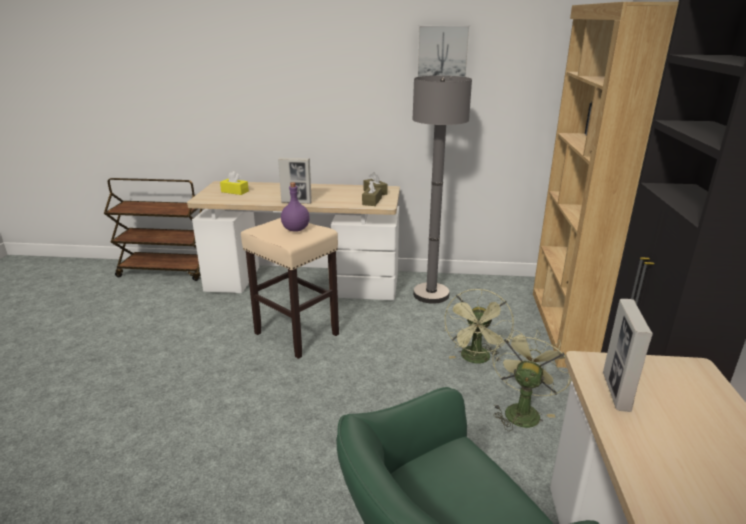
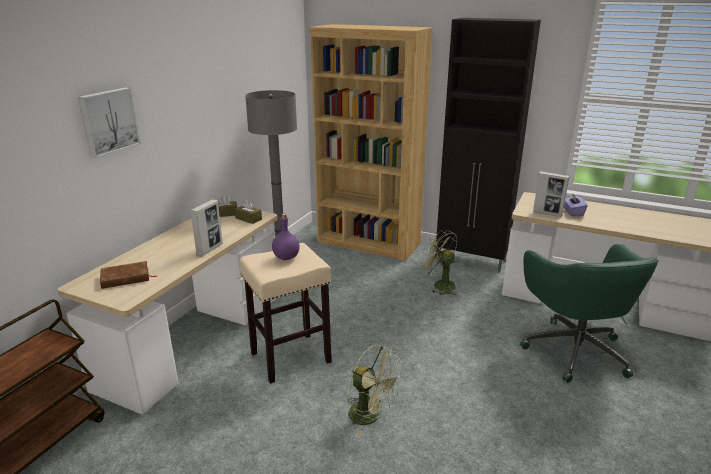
camera: 70 degrees left, 0 degrees up
(235, 191) = (125, 278): yellow tissue box -> brown book
(442, 52) = (227, 72): picture -> picture (108, 121)
(476, 360) = (382, 284): green fan -> green fan (370, 417)
(668, 428) = (572, 212): none -> purple tissue box

